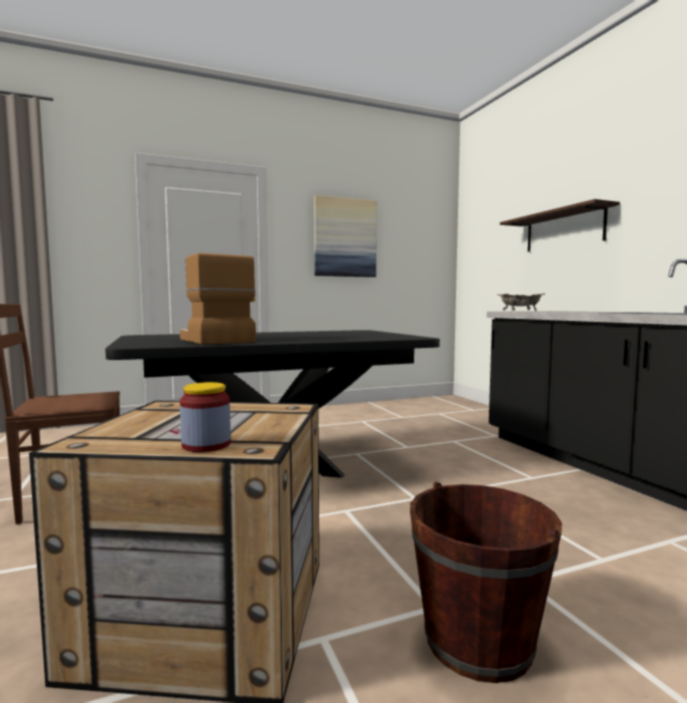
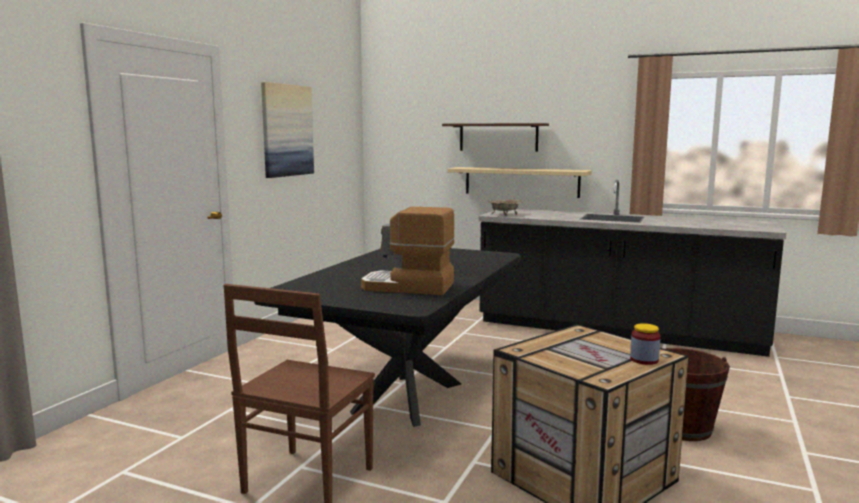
camera: 45 degrees left, 5 degrees up
(586, 280) = (521, 182): none -> beige shelf

